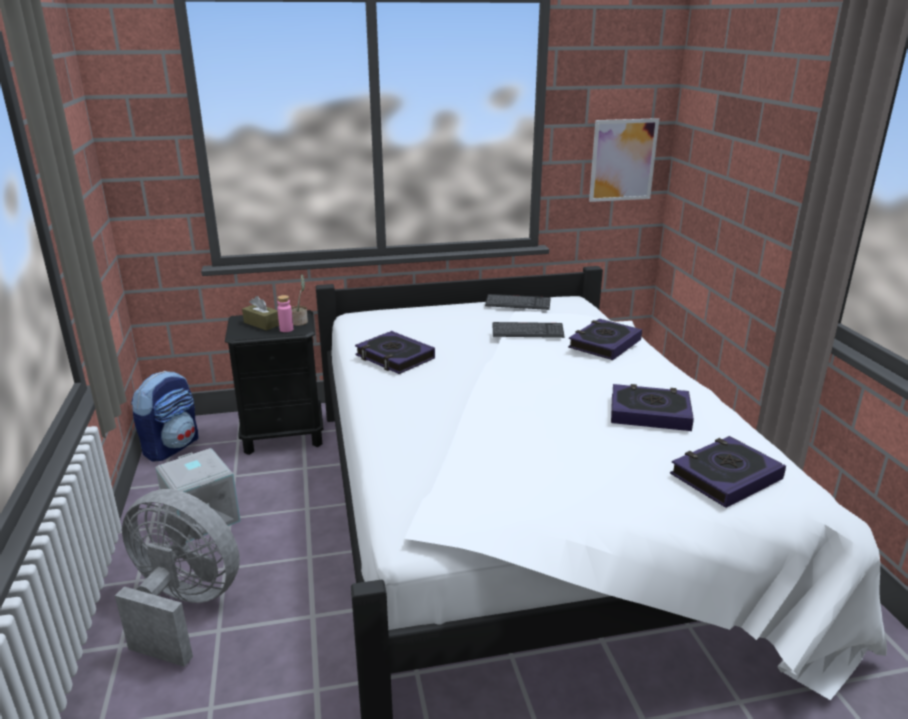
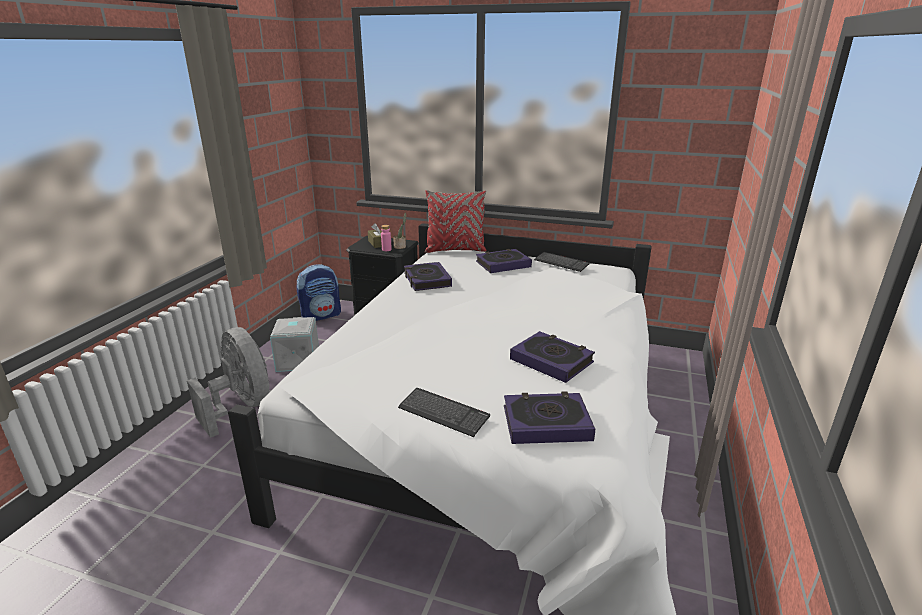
camera: 30 degrees right, 0 degrees up
(375, 312) = (455, 250): none -> red pillow
(527, 332) = (538, 283): keyboard -> keyboard (443, 413)
(604, 344) = (587, 304): book -> book (503, 264)
(623, 160) = (693, 154): picture -> none

